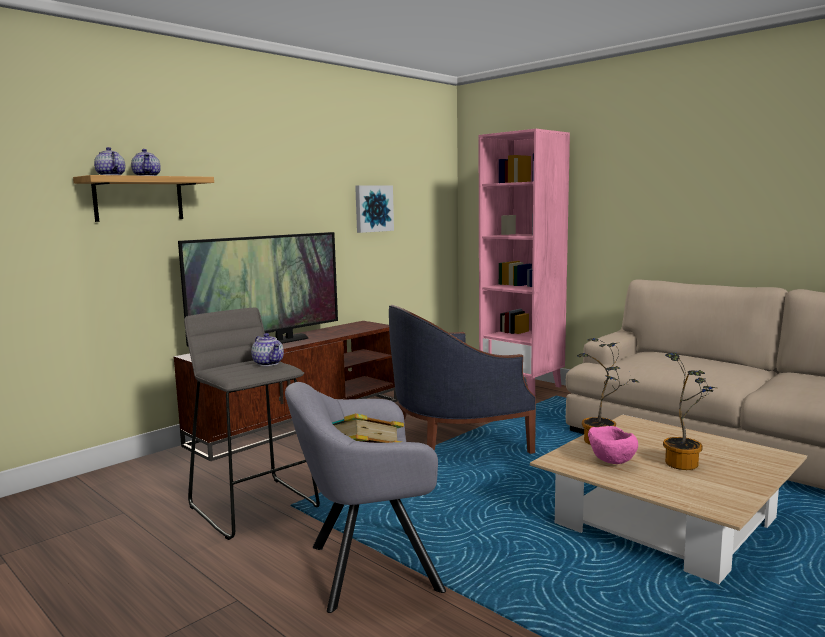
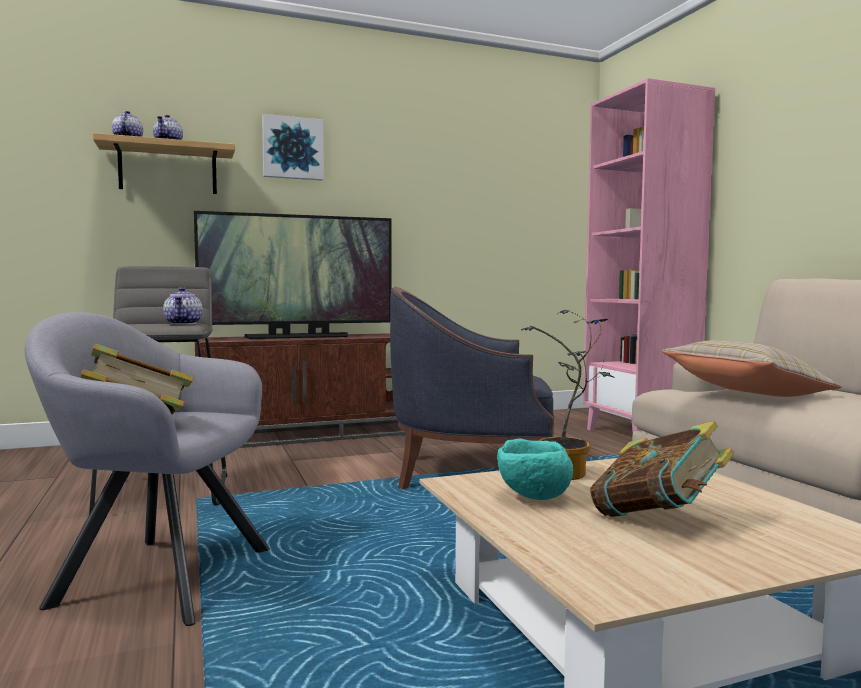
camera: 25 degrees right, 5 degrees down
(373, 208) = (465, 202): picture -> picture (292, 148)
(611, 462) = (533, 498): pink bowl -> turquoise bowl
(650, 367) = (746, 394): none -> beige pillow
(685, 463) = (658, 519): potted plant -> book

